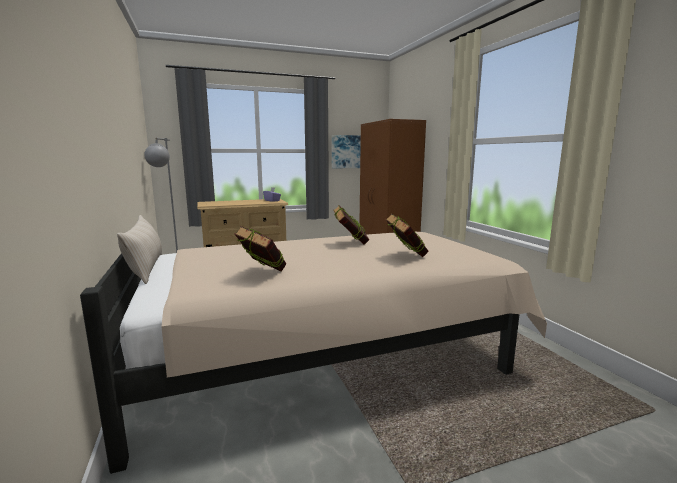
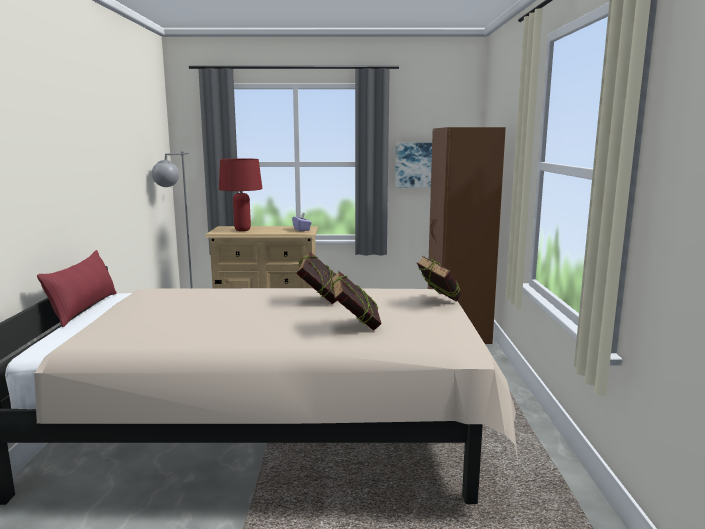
camera: 20 degrees right, 0 degrees up
(146, 268) = (84, 309): beige pillow -> red pillow
(225, 203) = (243, 230): none -> red table lamp
(262, 274) = (169, 330): book -> book (438, 302)

